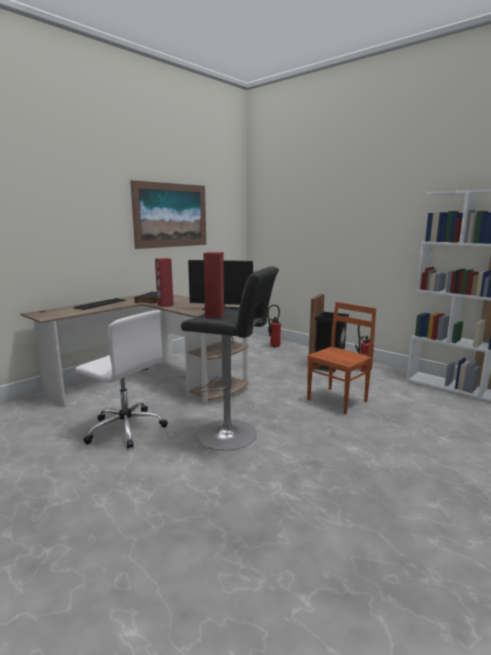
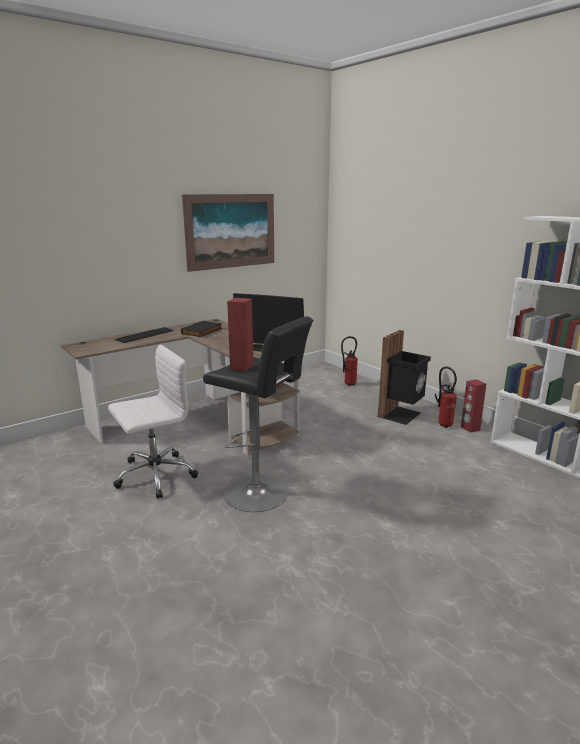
camera: 10 degrees right, 5 degrees up
(125, 428) = (154, 475): white office chair -> white office chair turned 75 degrees counterclockwise
(165, 305) = (211, 340): red speaker -> red speaker (470, 428)
(338, 400) = (396, 462): brown chair -> none

